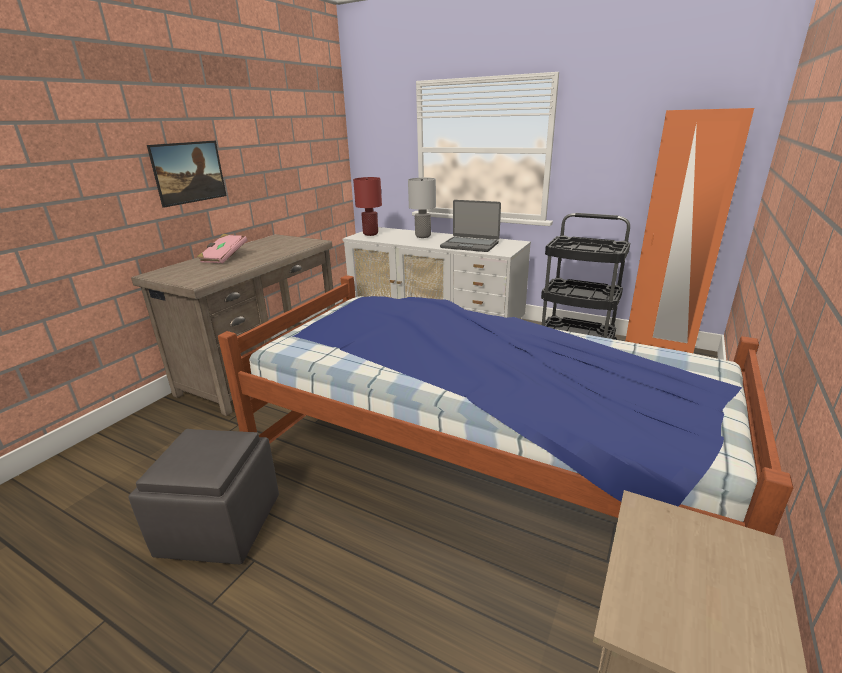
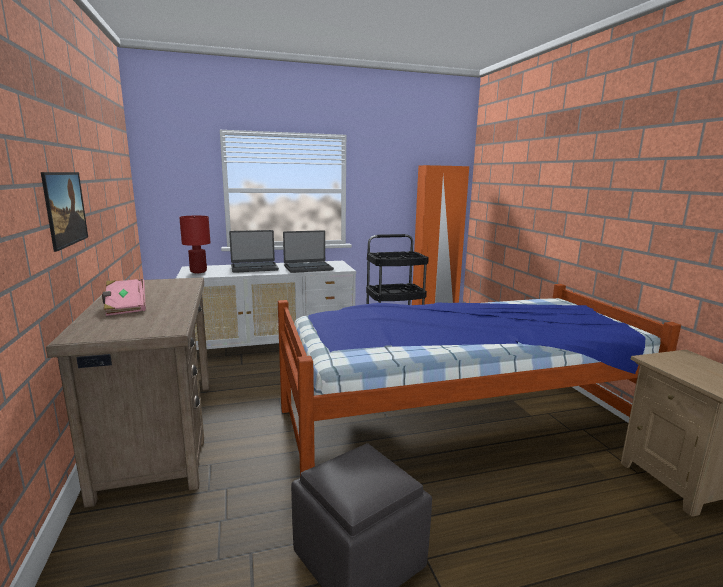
camera: 45 degrees left, 10 degrees down
(423, 237) = (254, 268): grey table lamp -> laptop

